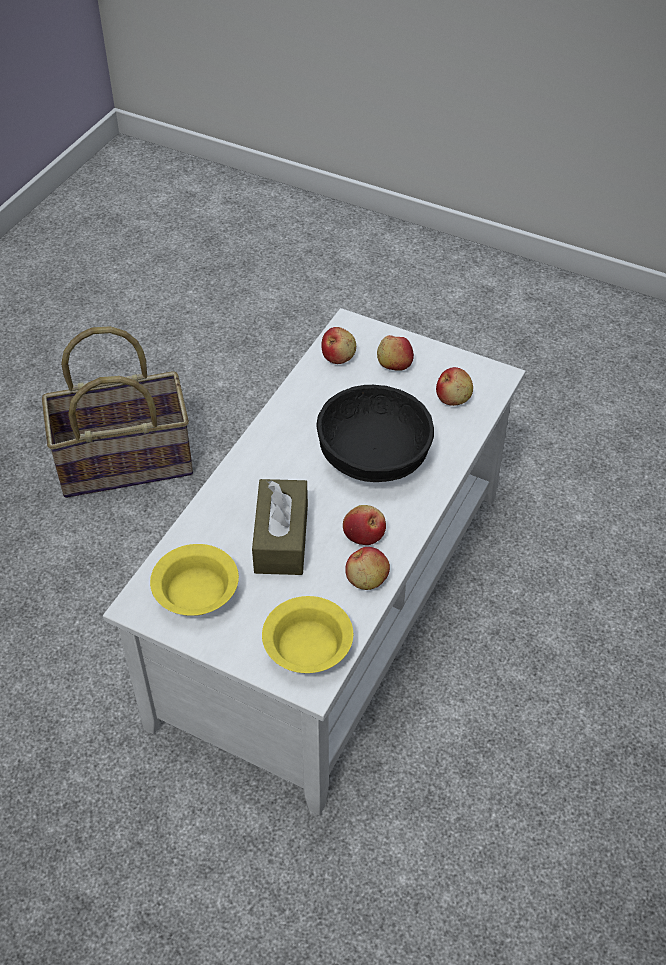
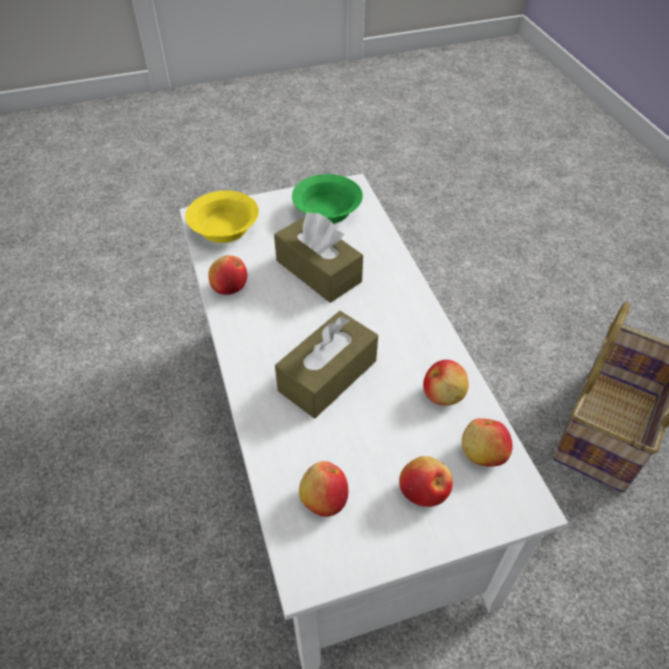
camera: 135 degrees right, 0 degrees up
(198, 592) = (327, 212): yellow bowl -> green bowl
(364, 535) = (264, 312): apple -> apple (444, 394)
(373, 457) = (327, 375): black bowl -> brown tissue box

